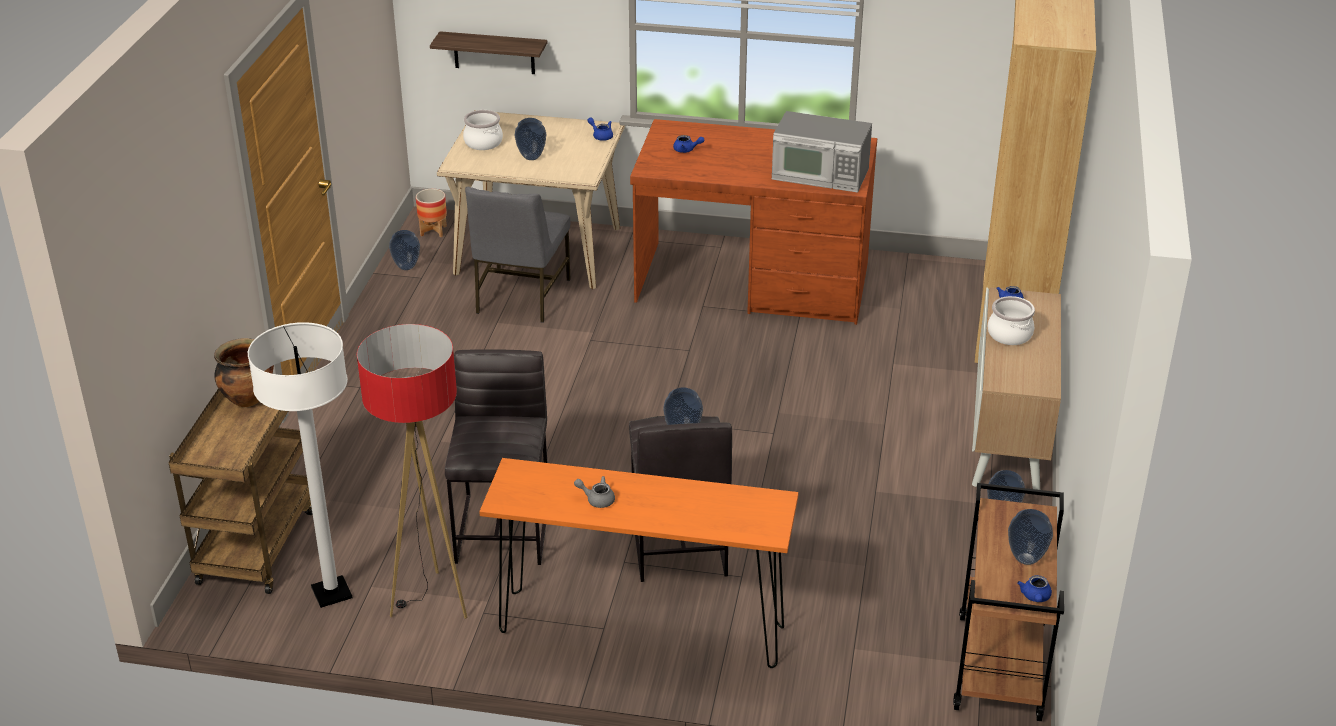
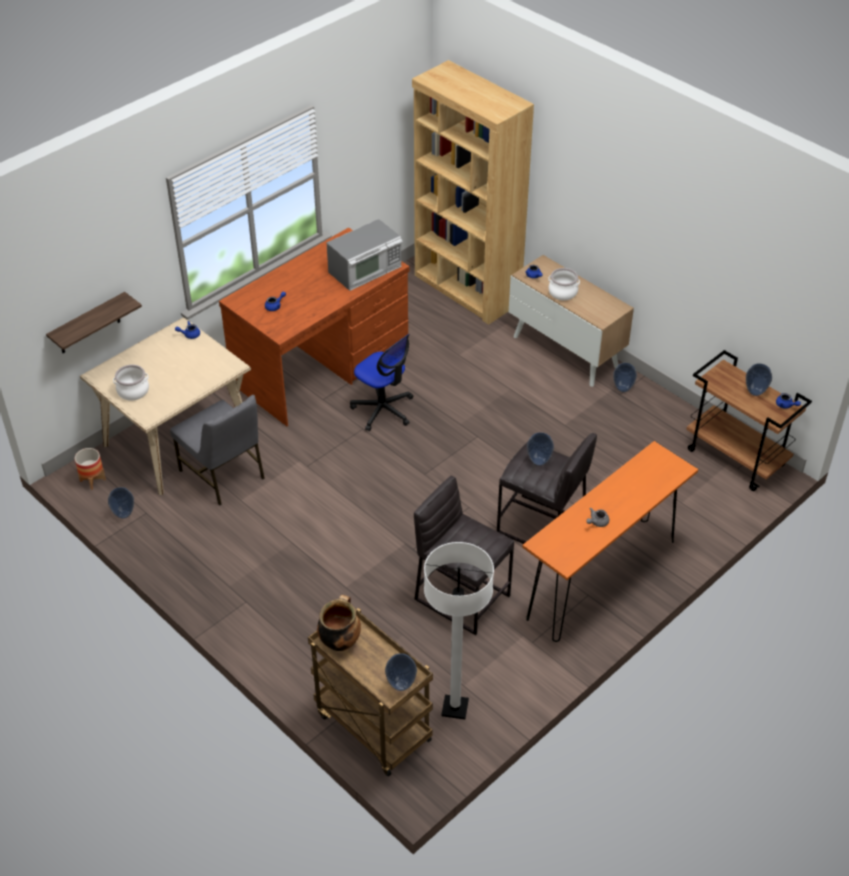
camera: 55 degrees left, 10 degrees up
(430, 602) = (503, 662): floor lamp -> none
(531, 157) = (180, 378): vase -> vase (401, 685)
(735, 351) = (383, 410): none -> office chair

